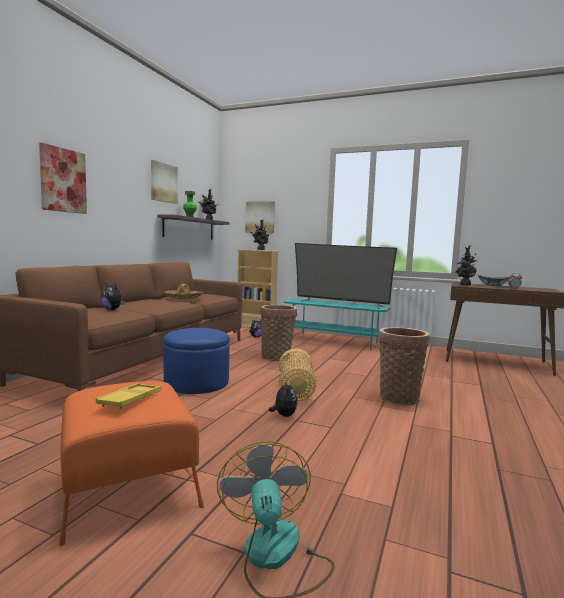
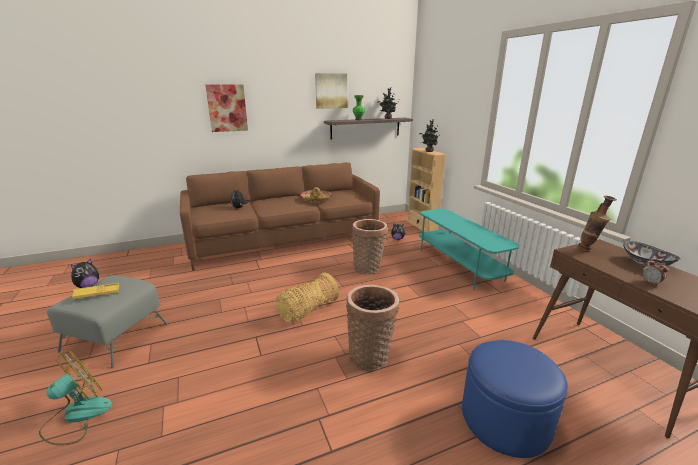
camera: 45 degrees right, 15 degrees up
(129, 487) = (116, 337): orange ottoman -> grey ottoman
(196, 383) = (269, 275): blue ottoman -> blue ottoman (505, 418)
(260, 217) = (437, 115): picture -> none
(284, 415) = (257, 328): plush toy -> plush toy (88, 286)
(341, 303) = (470, 228): television -> none
(464, 285) = (588, 251): potted plant -> vase

